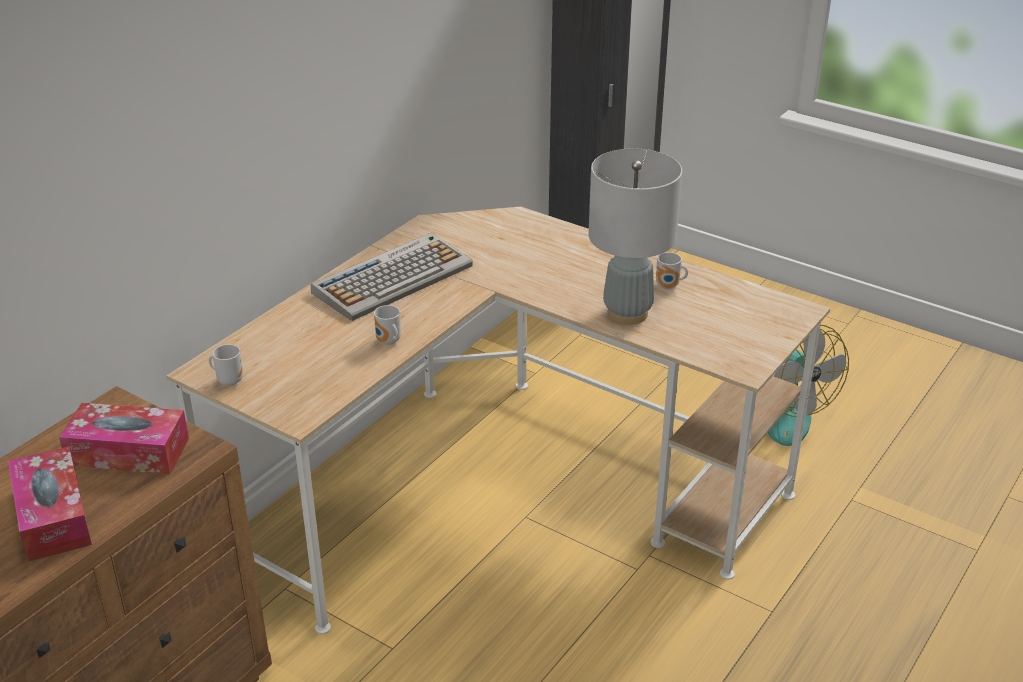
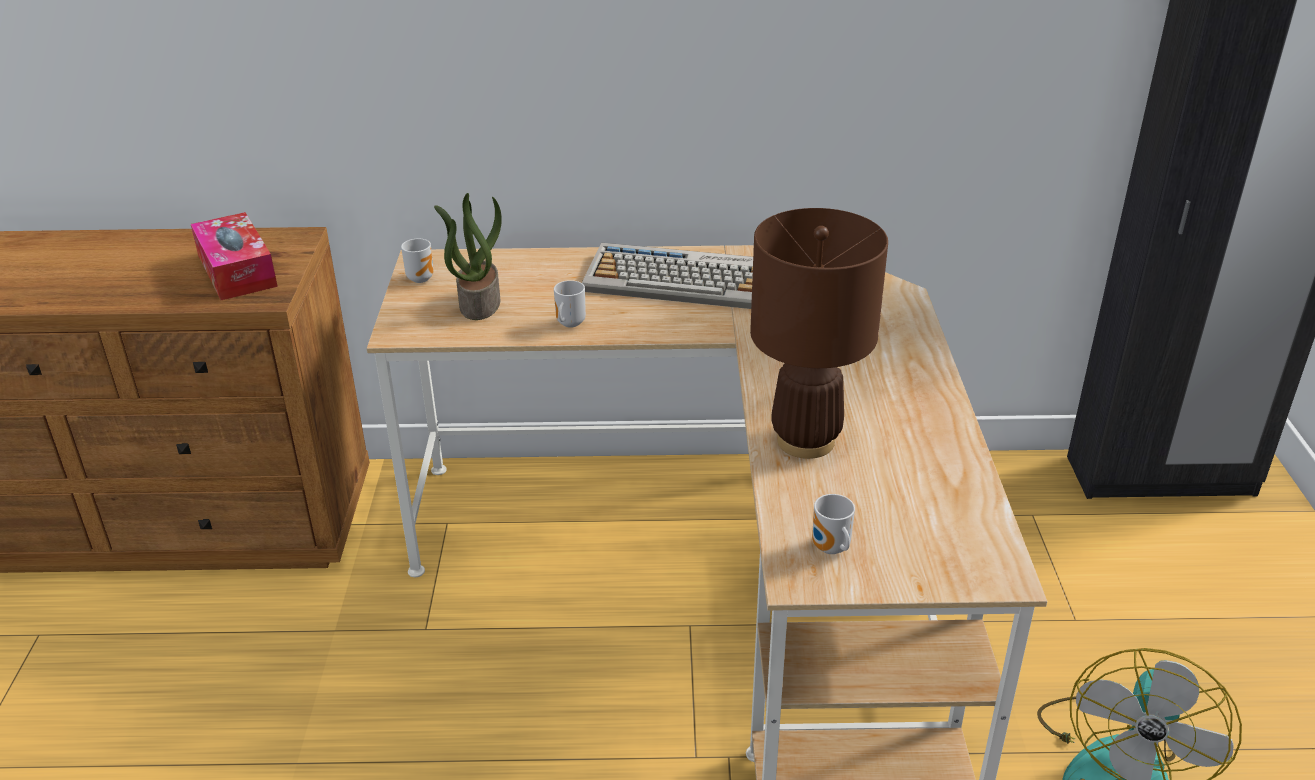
camera: 55 degrees right, 0 degrees up
(53, 516) = (128, 280): tissue box -> none
(306, 368) = (479, 303): none -> potted plant
(627, 313) = (805, 440): grey table lamp -> brown table lamp
(669, 287) = (904, 448): mug -> mug (830, 550)

